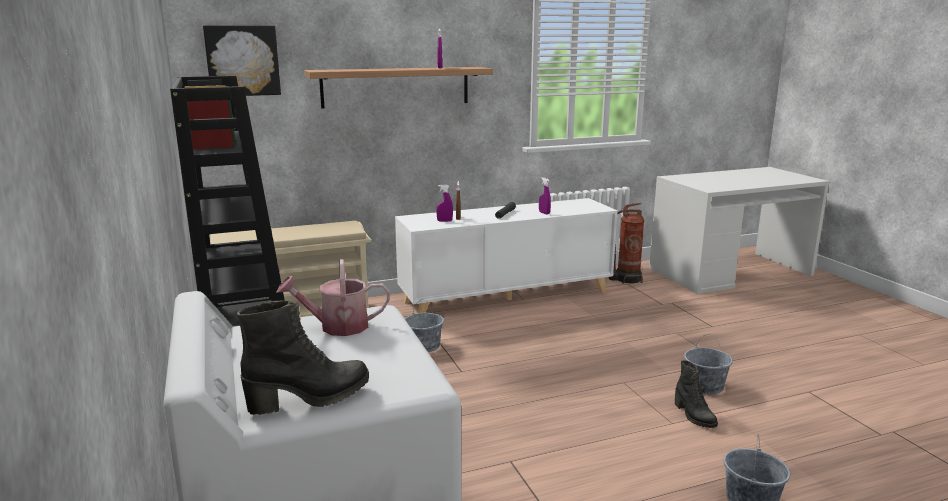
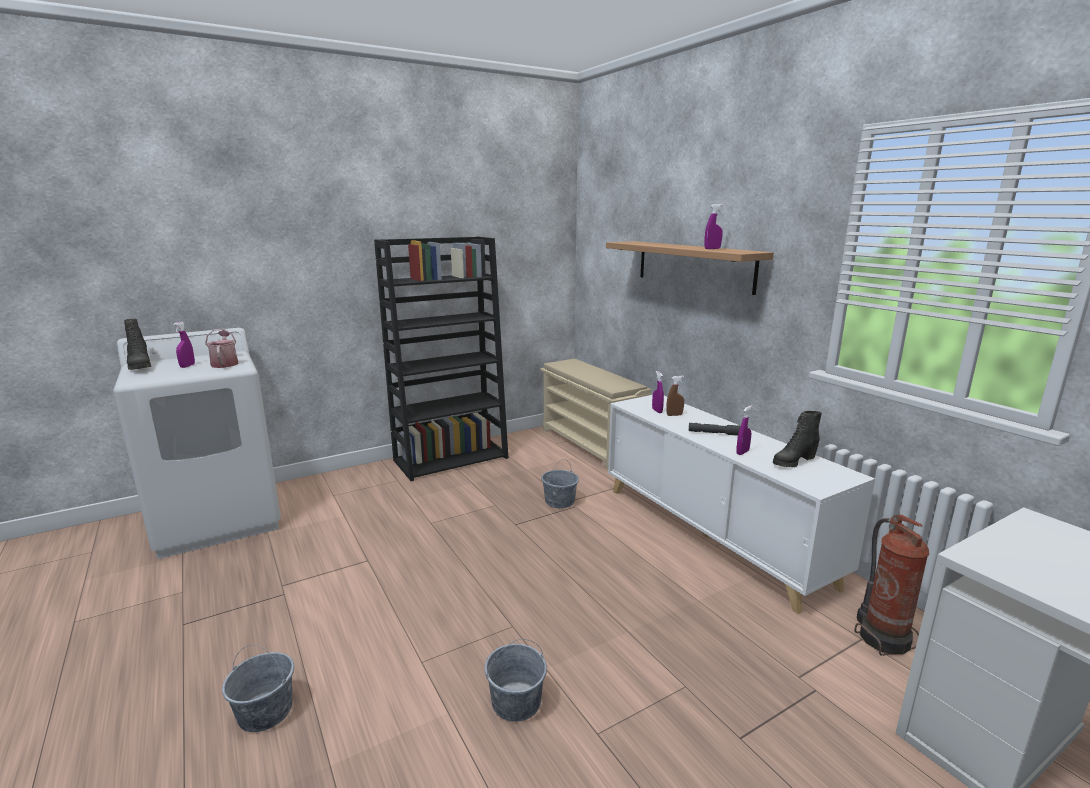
camera: 80 degrees right, 0 degrees up
(242, 61) = (604, 230): picture -> none
(333, 355) = (187, 366): none -> purple spray bottle
(693, 416) = (437, 682): black boot -> black boot (793, 461)

